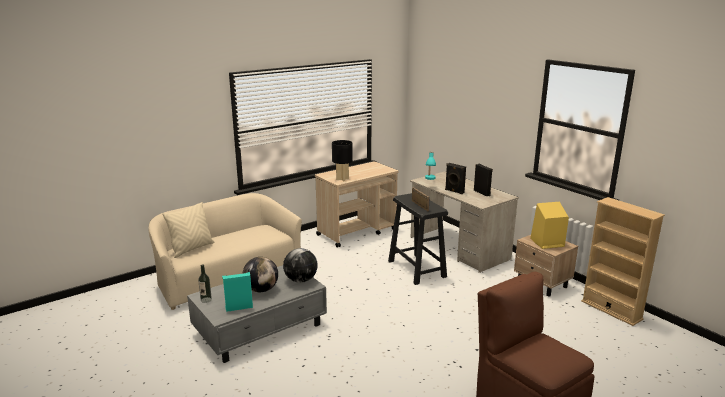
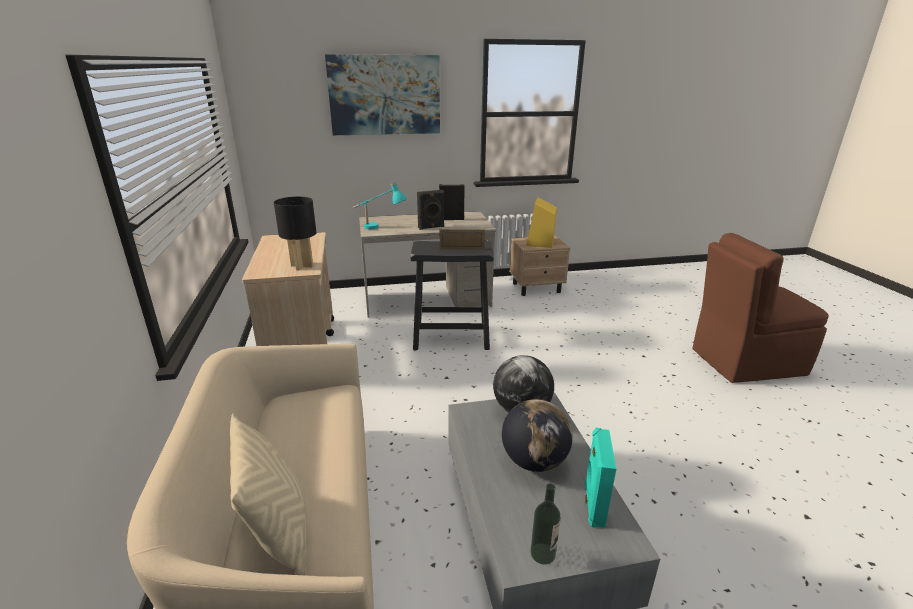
camera: 65 degrees left, 5 degrees up
(478, 91) = (385, 95): none -> picture
(611, 310) = (597, 278): beige bookcase -> none

